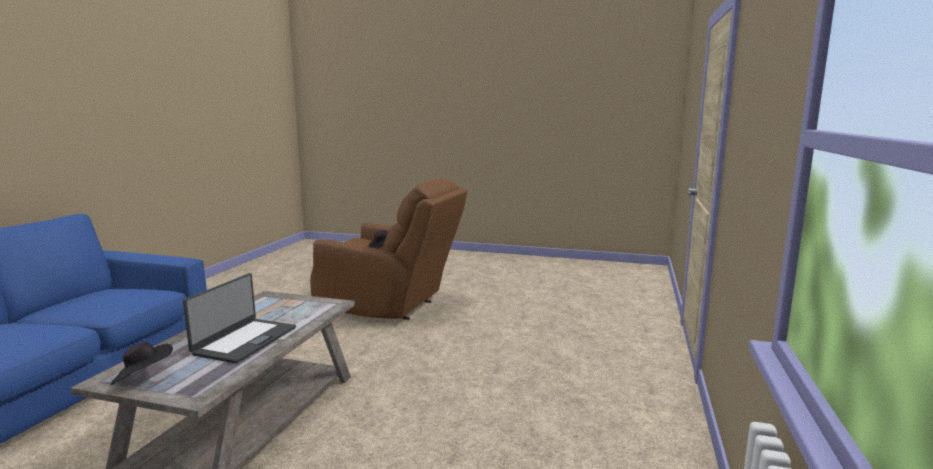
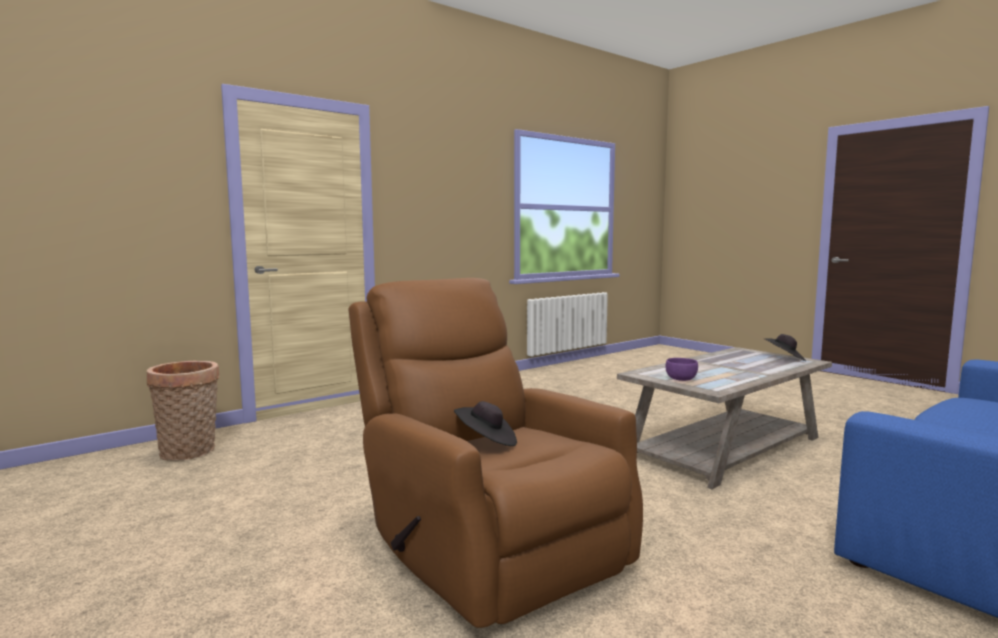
camera: 145 degrees left, 5 degrees down
(244, 340) = (722, 364): laptop -> none
(293, 304) = (681, 379): none -> purple bowl
(629, 299) = (190, 453): none -> basket

